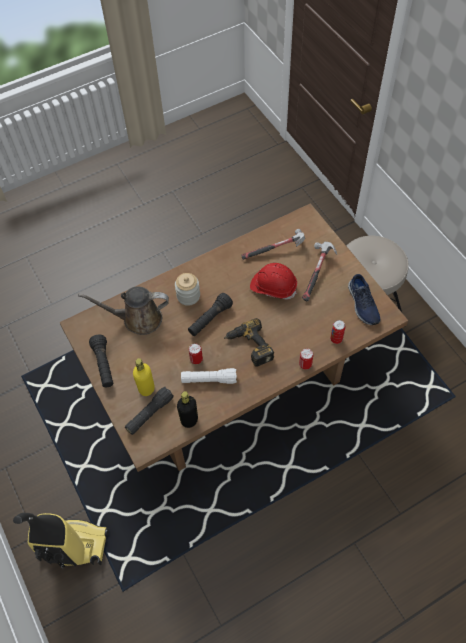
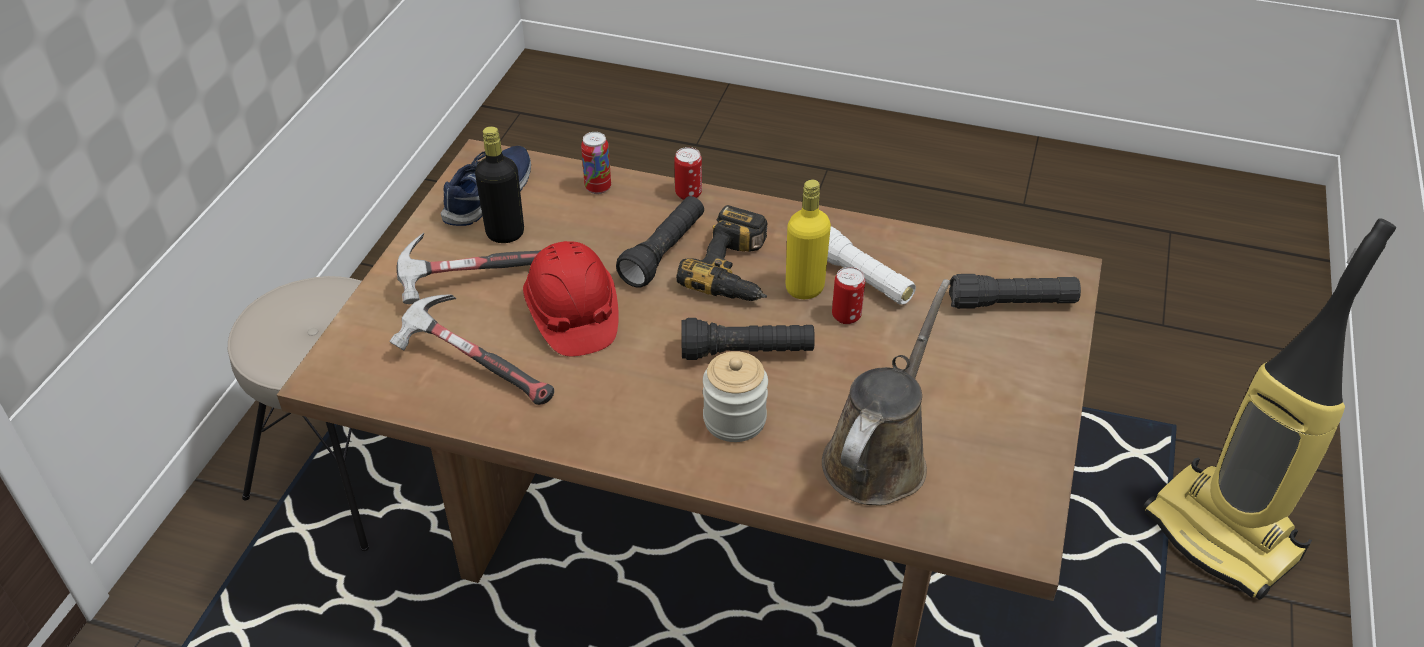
camera: 135 degrees left, 15 degrees down
(104, 365) = (1028, 428): black flashlight -> black flashlight (664, 253)
(138, 319) = (879, 456): brown watering can -> brown watering can turned 105 degrees counterclockwise
(146, 388) = (981, 338): yellow bottle -> yellow bottle (804, 288)
(189, 420) = (953, 254): black bottle -> black bottle (505, 233)

